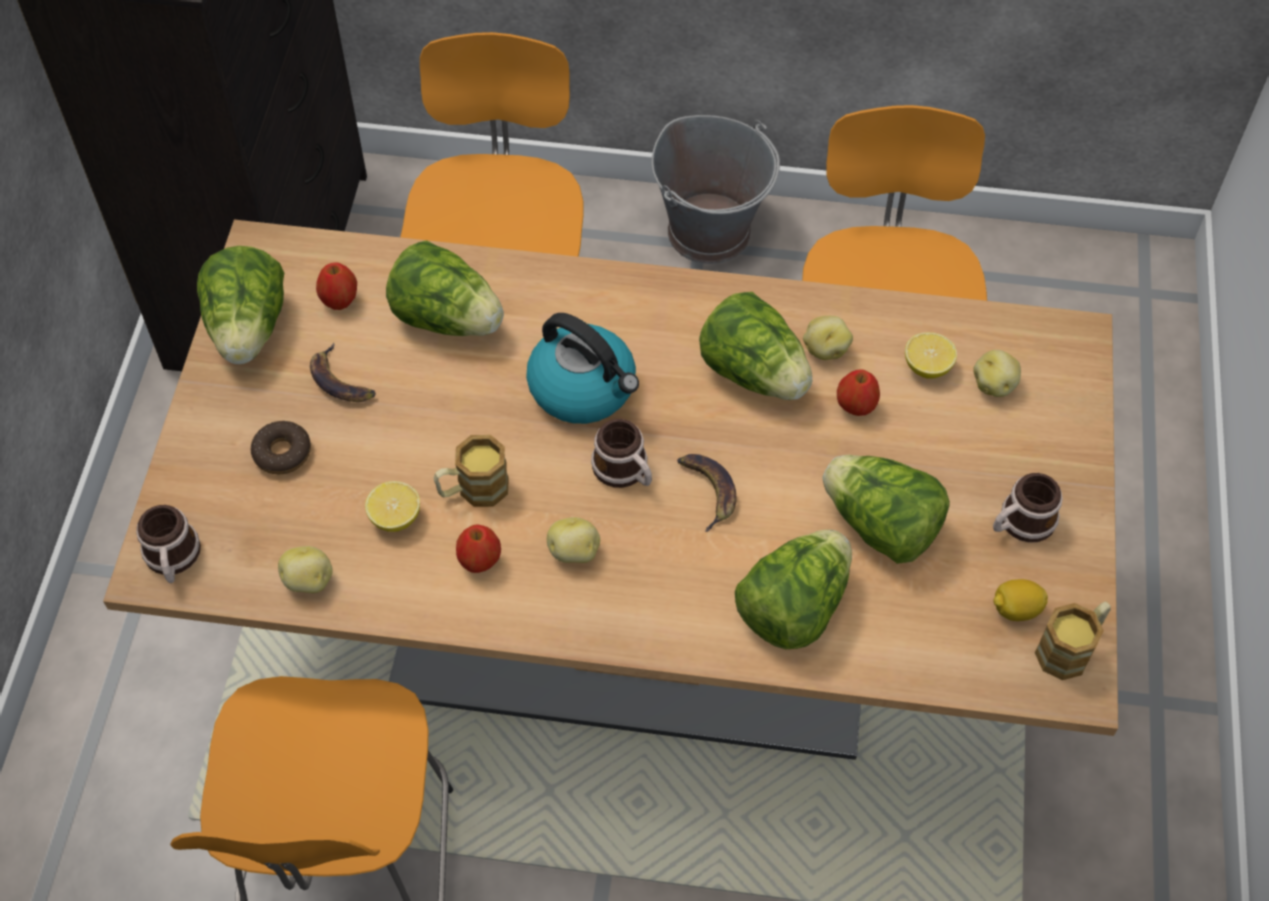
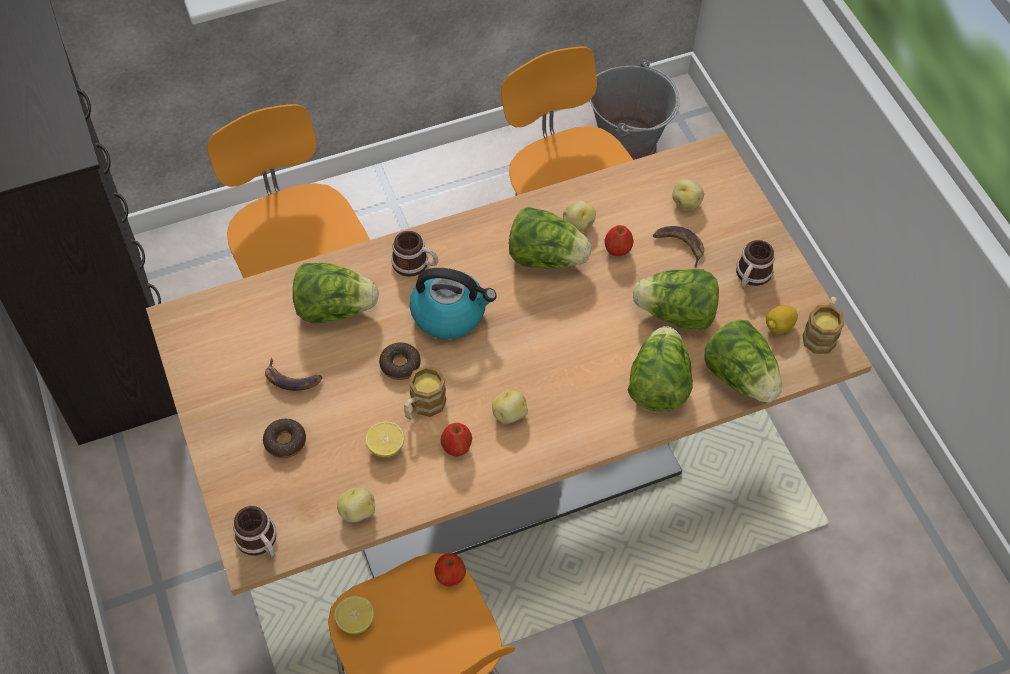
camera: 30 degrees left, 0 degrees up
(249, 329) = (207, 374): lettuce -> lettuce (740, 377)
(340, 301) = (256, 329): apple -> apple (450, 576)
(480, 424) = (400, 365): none -> donut
(625, 471) = (508, 352): mug -> mug (415, 264)
(707, 490) = (564, 340): banana -> banana (679, 245)
(710, 231) = (395, 191): grey bucket -> grey bucket (628, 146)
(927, 367) = (643, 209): lemon -> lemon (355, 621)

